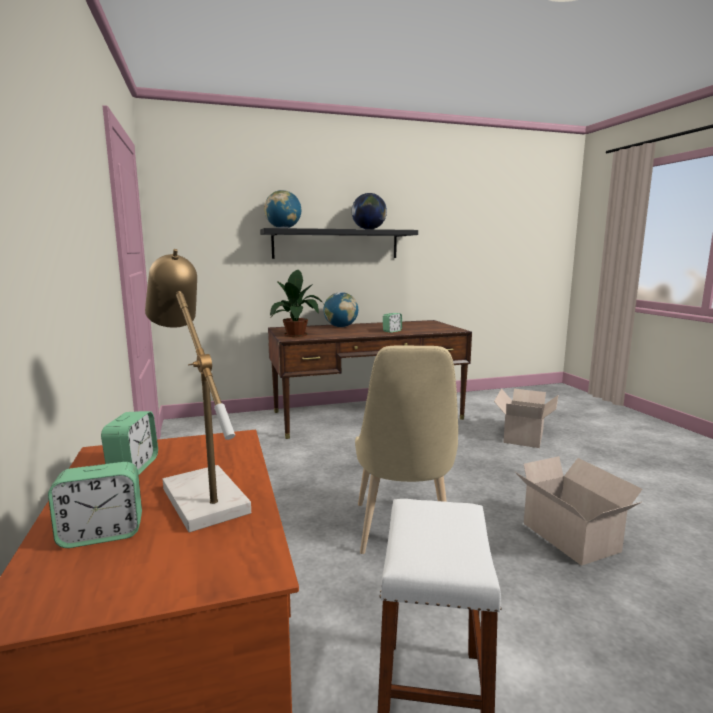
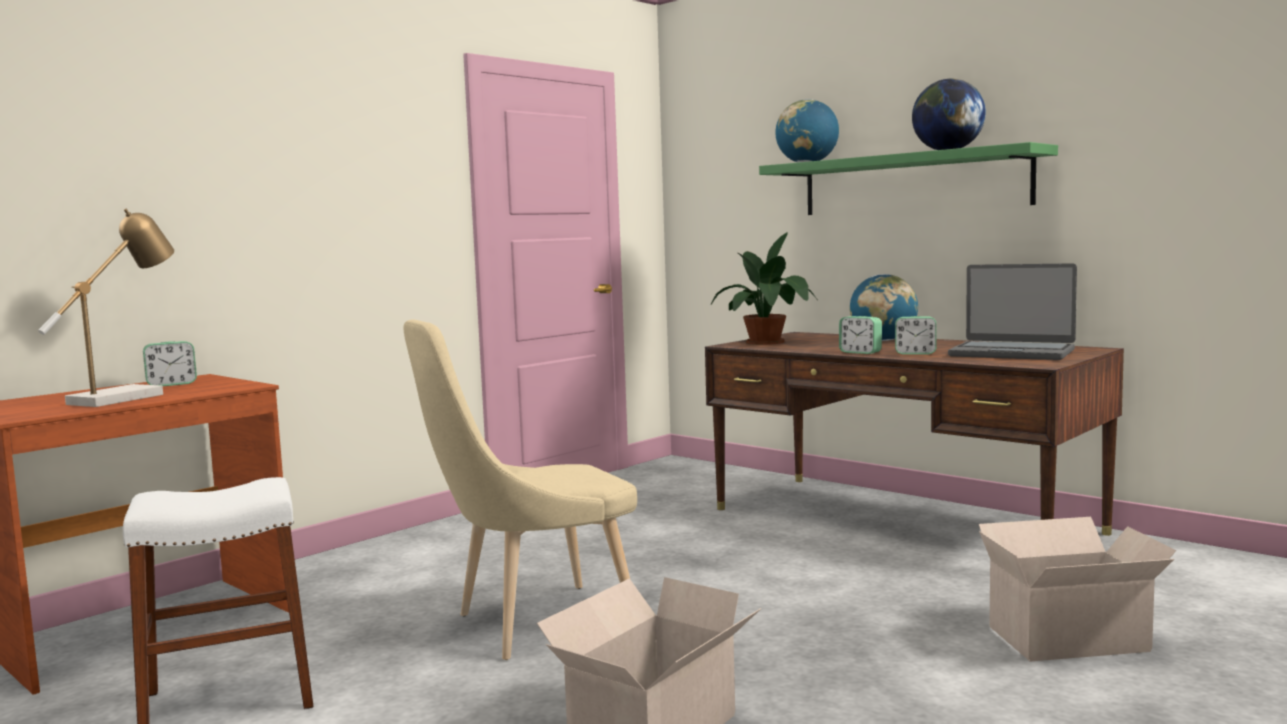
camera: 60 degrees right, 5 degrees down
(102, 534) = (63, 397): alarm clock -> alarm clock (860, 352)
(336, 244) = (912, 183): black shelf -> green shelf
(420, 326) = (1012, 353): none -> laptop

